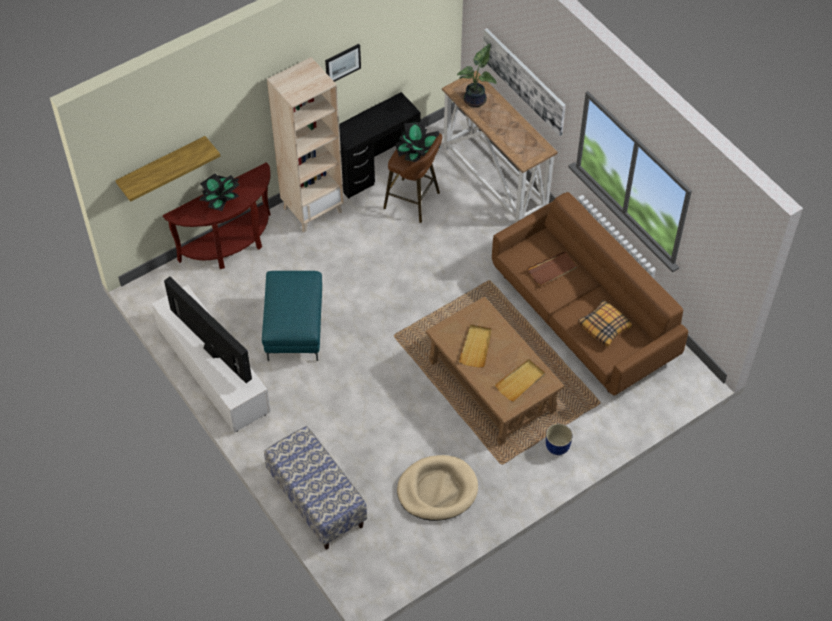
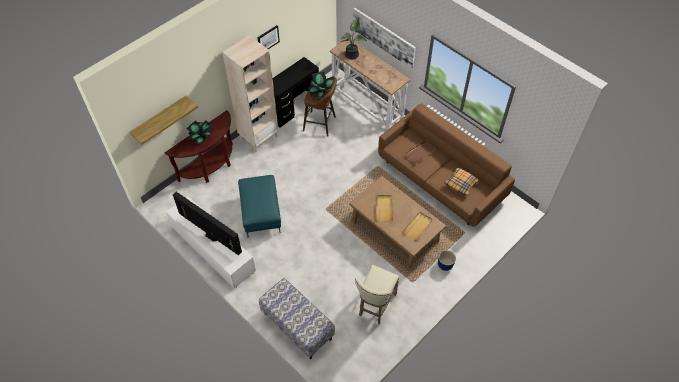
camera: 10 degrees left, 0 degrees up
(437, 490) = (375, 306): beige dog bed -> beige stool

